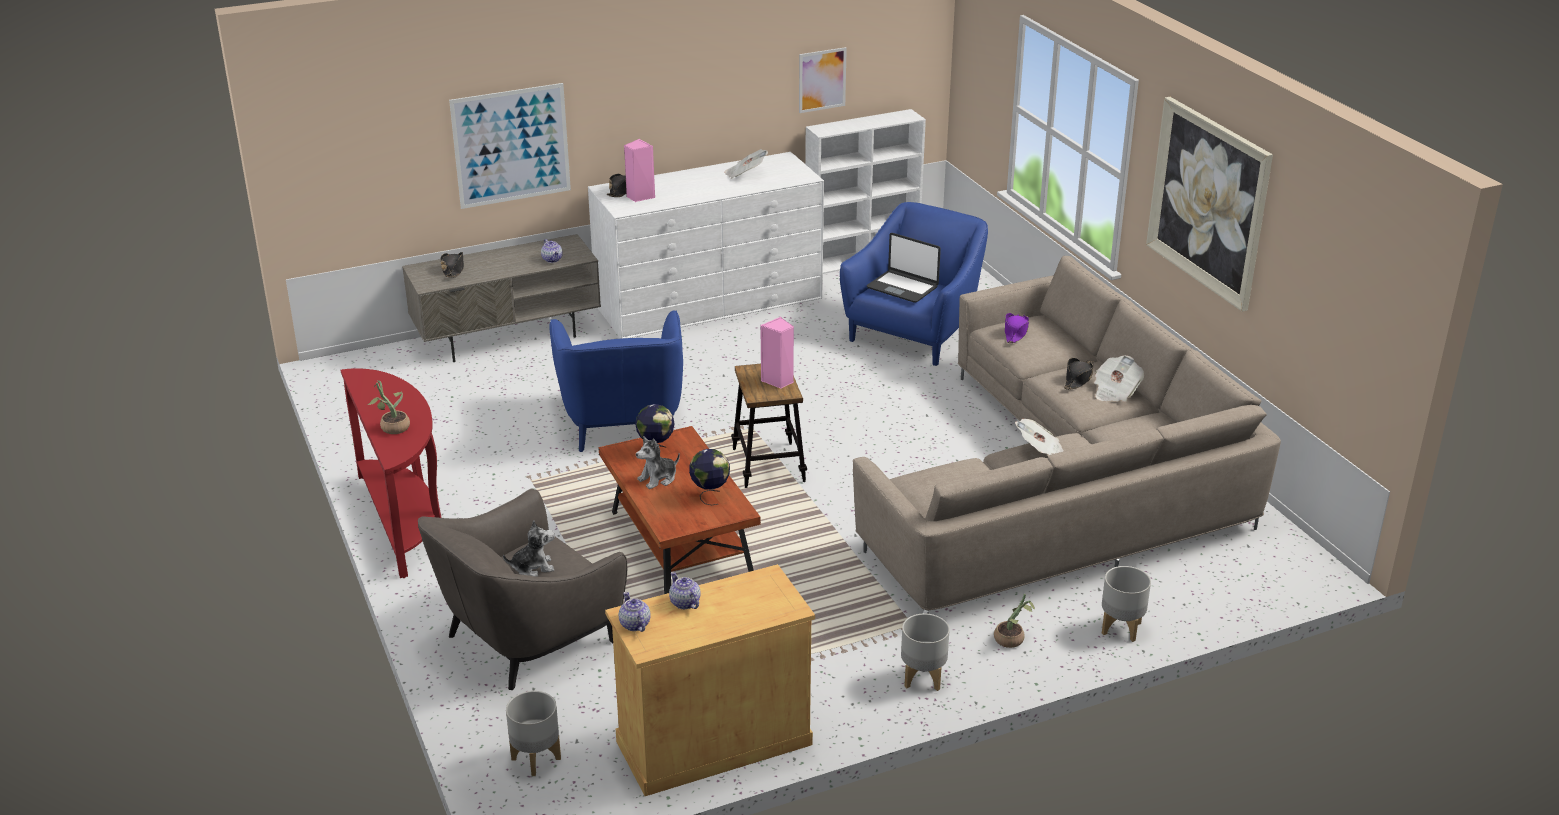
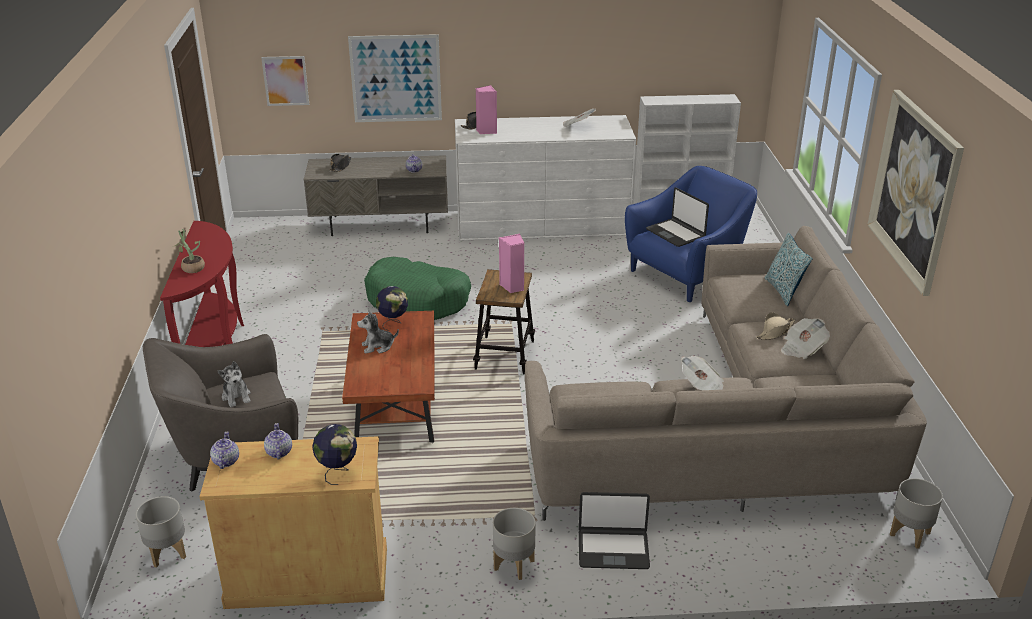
camera: 20 degrees right, 0 degrees up
(533, 567) = (236, 396): plush toy -> plush toy turned 60 degrees clockwise
(622, 422) = (418, 301): blue armchair -> green dog bed
(710, 495) = (407, 368): globe -> globe (337, 472)
(822, 80) = (657, 60): picture -> picture (285, 81)
(1012, 639) = (613, 549): potted plant -> laptop
(1015, 332) = (744, 284): purple hat -> none
(1060, 333) = (783, 291): none -> pillow
(1078, 379) = (775, 332): black hat -> beige hat
(1121, 628) = (718, 564): grey planter -> grey planter (910, 534)

